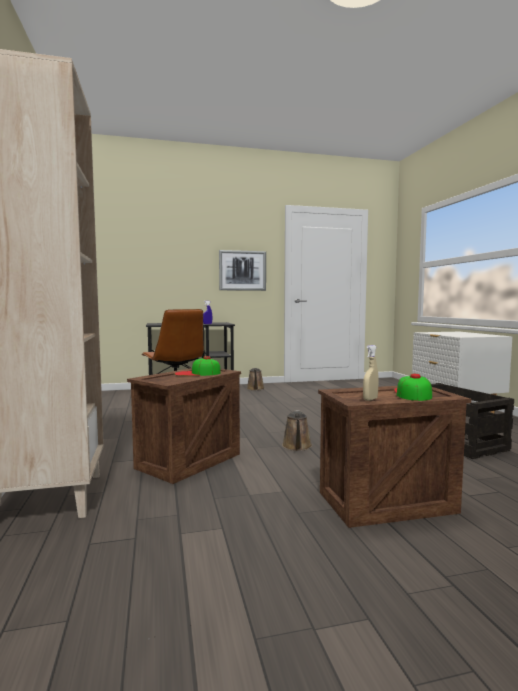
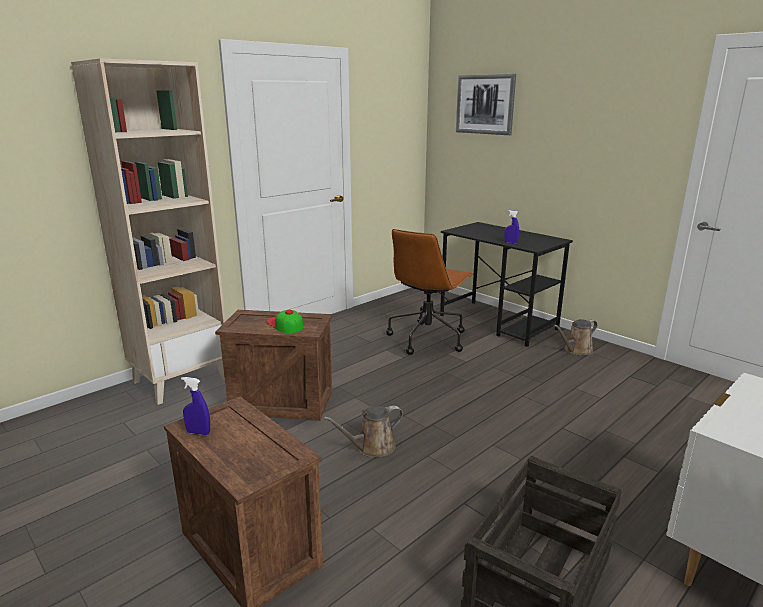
camera: 60 degrees right, 15 degrees up
(242, 270) = (611, 161): picture -> picture (485, 104)
(370, 399) = (198, 432): beige spray bottle -> blue spray bottle
(412, 393) = (245, 454): cap -> none

